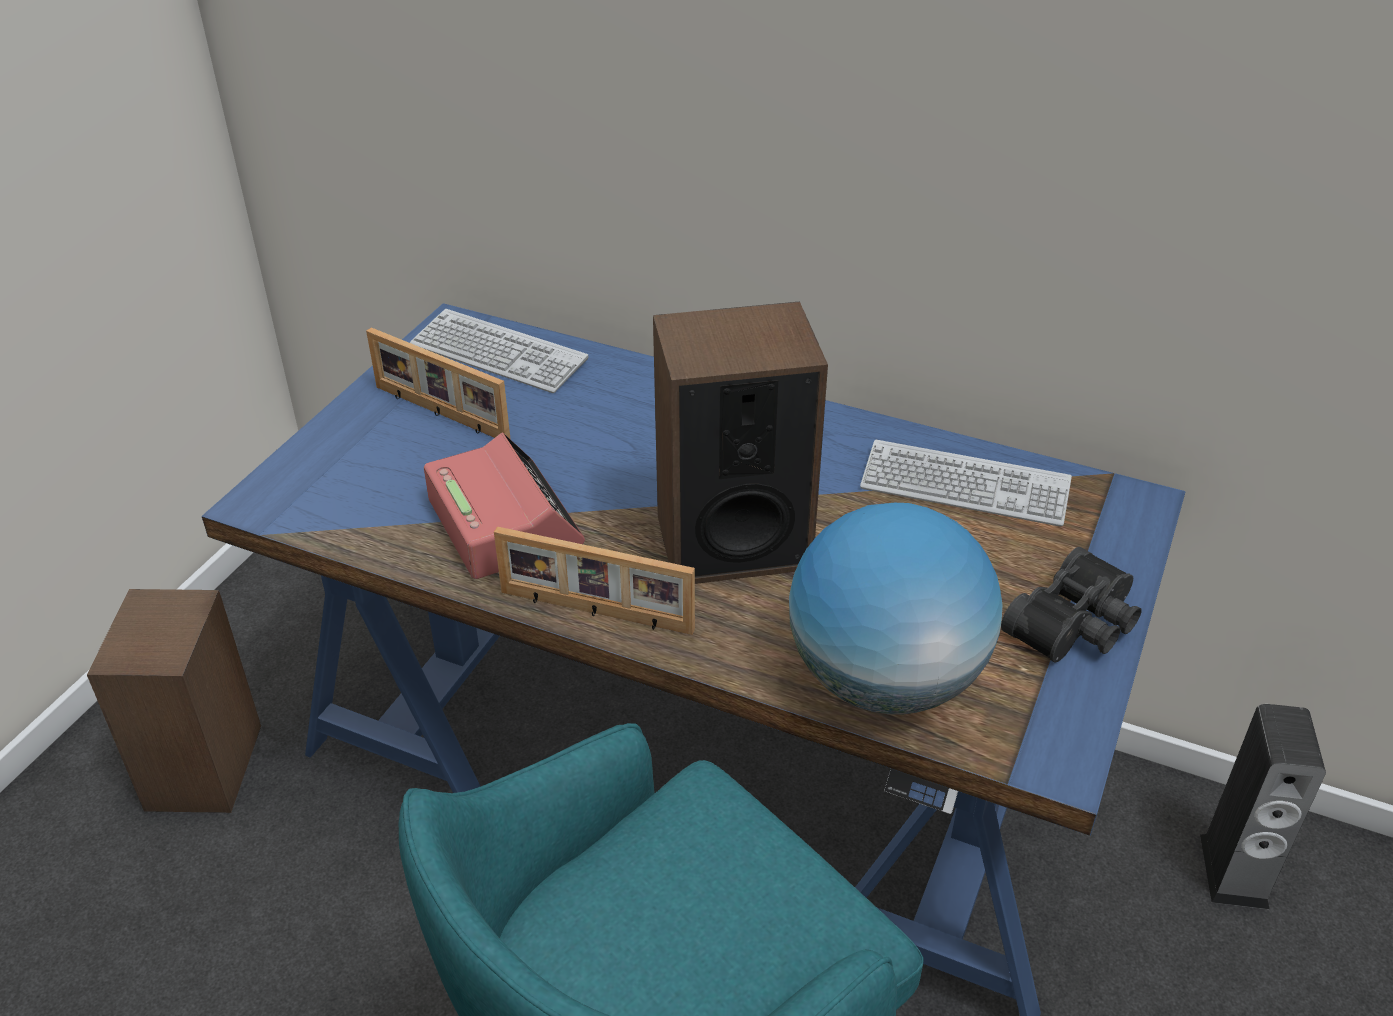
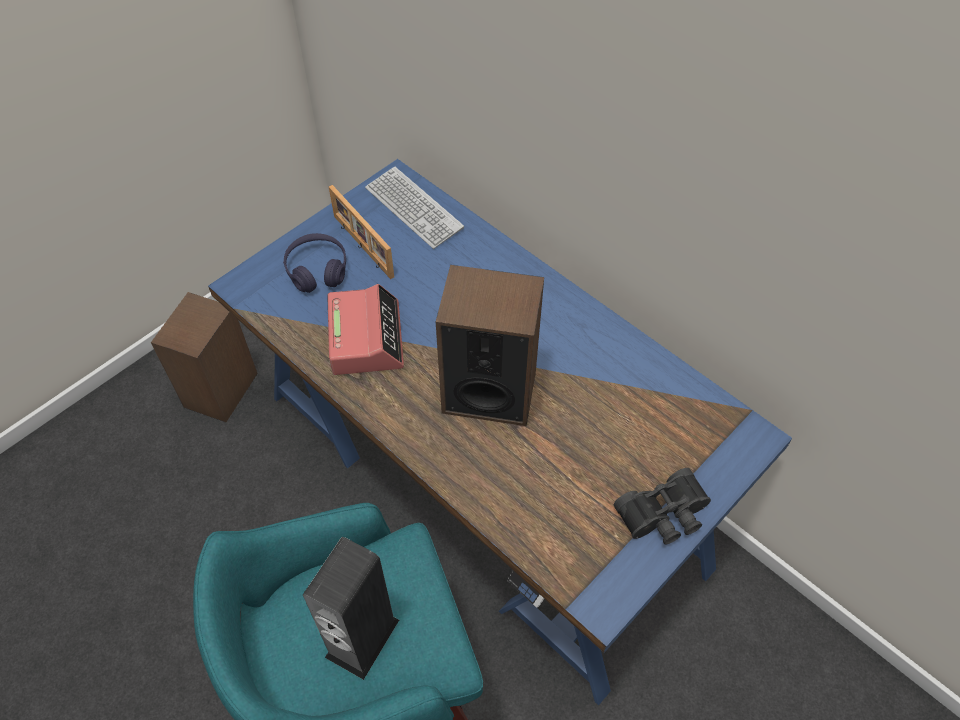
camera: 20 degrees right, 15 degrees up
(381, 456) = (317, 270): none -> purple headphones
(595, 612) = (390, 418): picture frame -> none
(885, 680) = (531, 516): globe -> none
(964, 486) = (650, 392): keyboard -> none
(1233, 871) = (772, 647): speaker -> speaker (362, 638)

